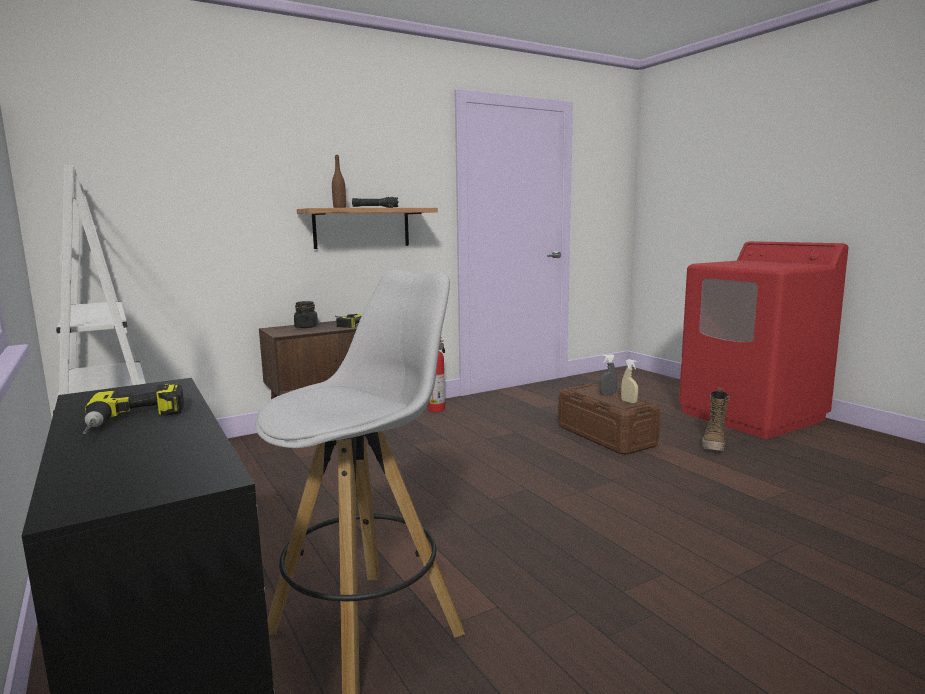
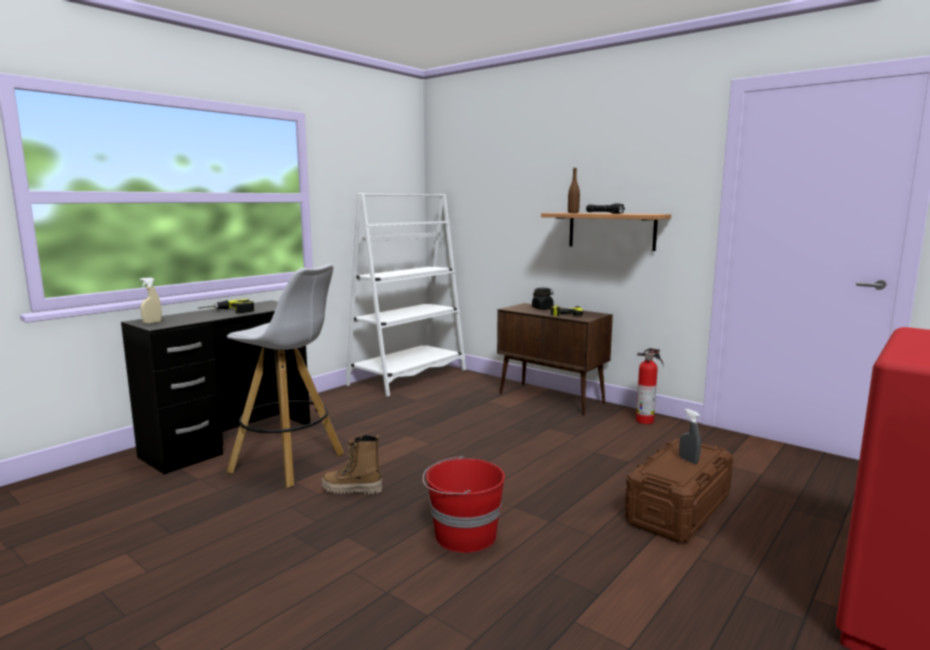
camera: 70 degrees right, 0 degrees up
(629, 402) = (669, 472): beige spray bottle -> beige spray bottle (152, 322)
(632, 522) = (463, 536): none -> red bucket
(714, 444) = (744, 589): boot -> boot (352, 490)

